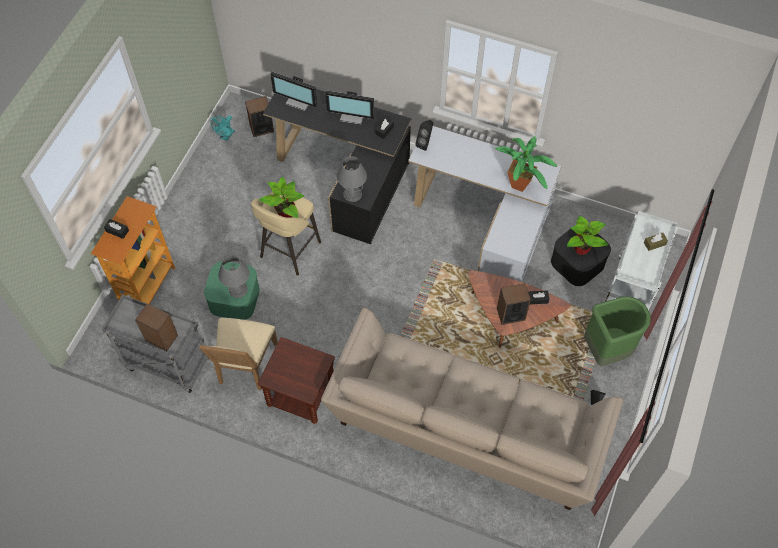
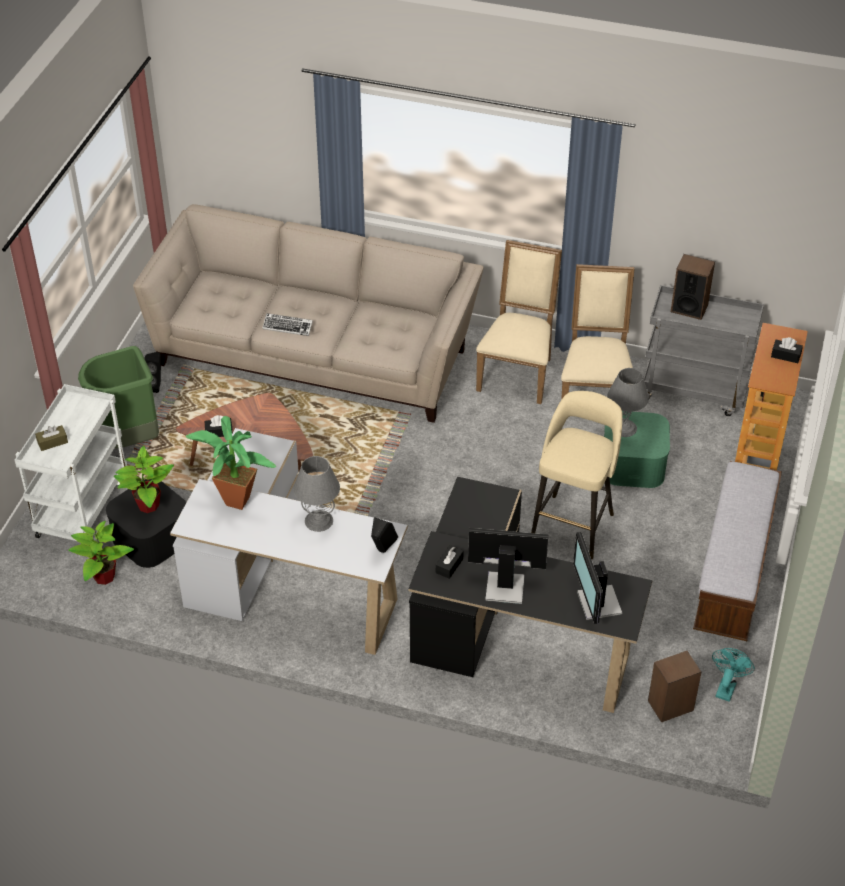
camera: 175 degrees right, 15 degrees down
(194, 208) = (733, 572): none -> bench
(286, 214) = (574, 443): potted plant -> potted plant (103, 576)
(299, 101) = (597, 603): monitor -> monitor turned 120 degrees counterclockwise
(300, 395) = (518, 372): brown side table -> beige chair
(352, 194) = (486, 495): grey table lamp -> grey table lamp (319, 520)
(489, 382) = (287, 327): none -> keyboard
(510, 314) = (256, 414): speaker -> none

